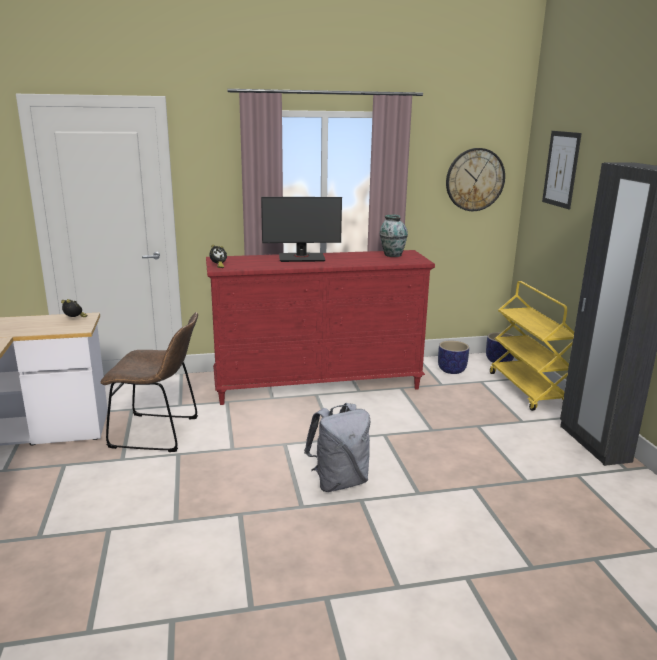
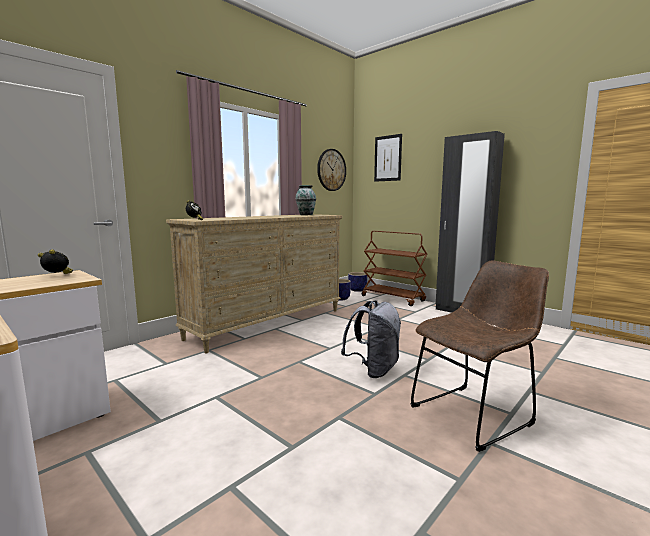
camera: 35 degrees left, 10 degrees down
(159, 433) = (173, 388): brown chair -> brown chair (474, 413)
(301, 258) = (249, 217): monitor -> none
(318, 385) = (269, 323): red dresser -> beige dresser
(527, 390) = (393, 298): yellow cart -> brown cart

